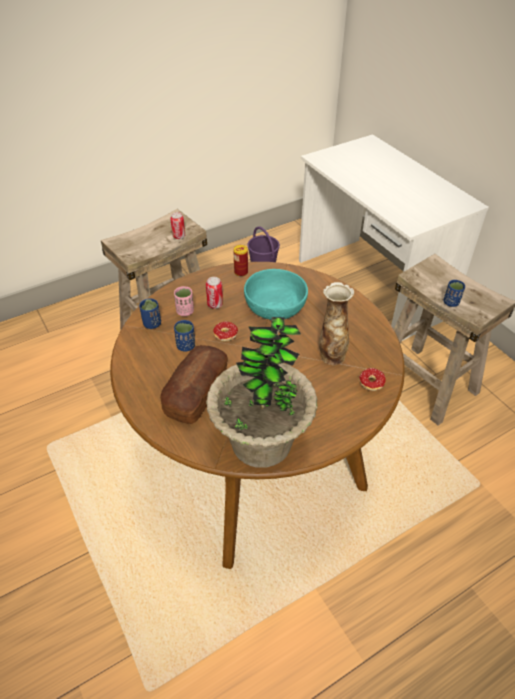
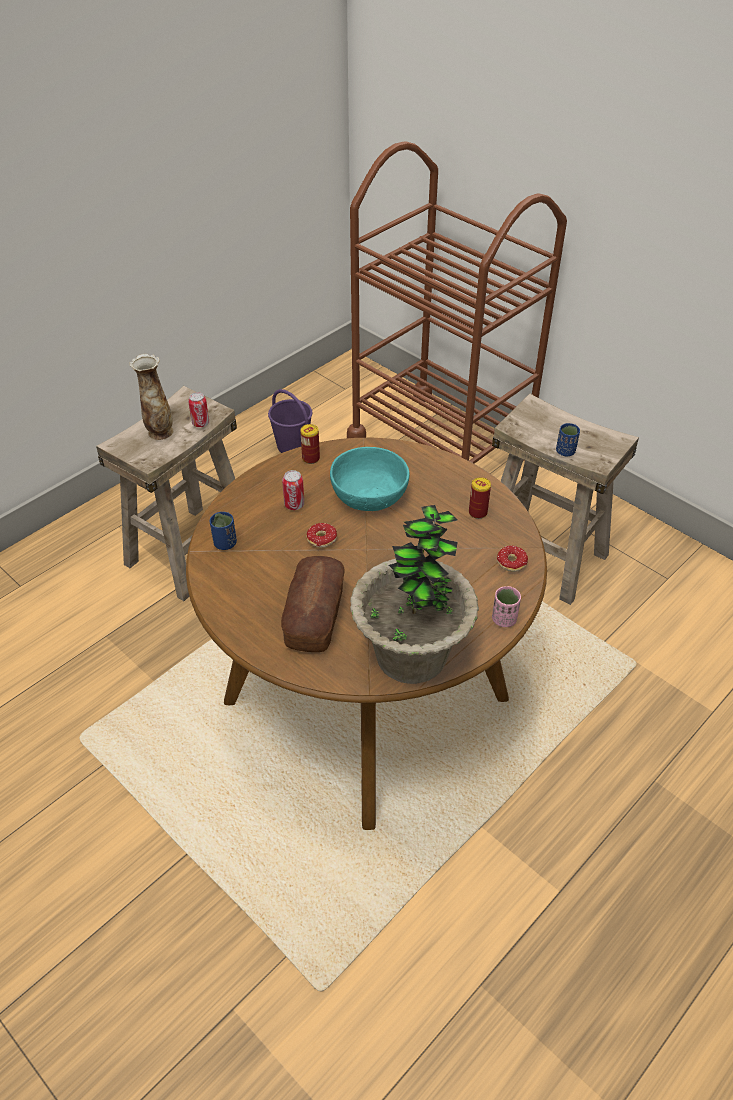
camera: 15 degrees left, 0 degrees up
(185, 311) = (260, 520): pink cup -> pink cup (504, 619)
(186, 346) = (278, 562): blue cup -> none
(331, 356) = (456, 541): vase -> vase (159, 432)
(357, 336) = (477, 512): none -> can
(370, 288) = (440, 447): white desk -> brown cart

